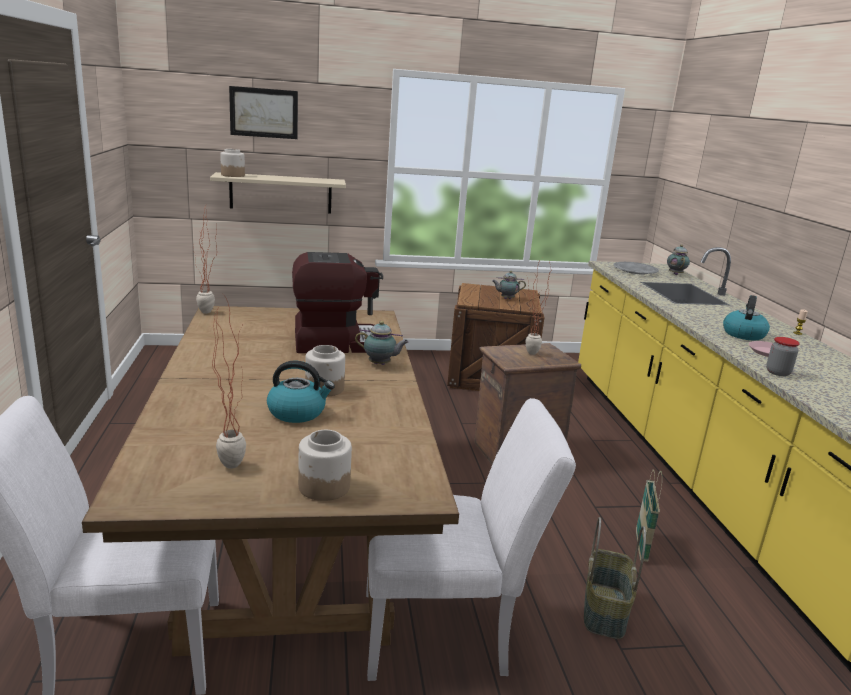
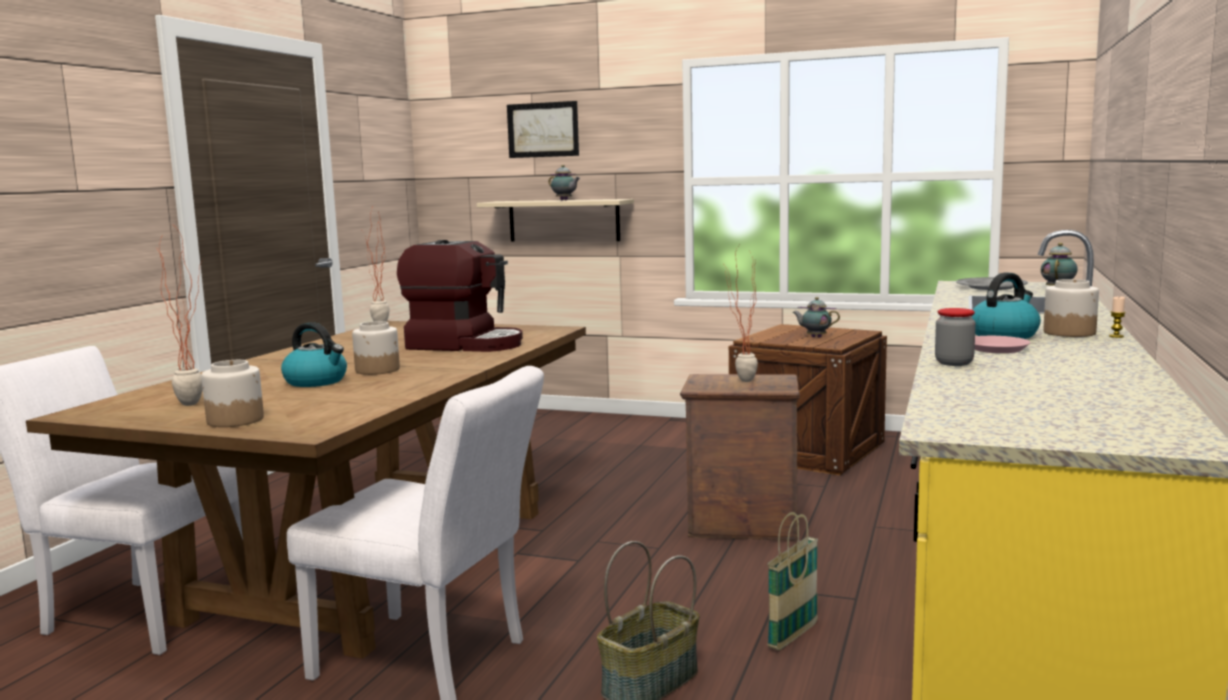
camera: 30 degrees right, 10 degrees down
(233, 175) = (505, 201): jar -> jar (1069, 333)
(380, 364) = (473, 359): teapot -> teapot (564, 200)

